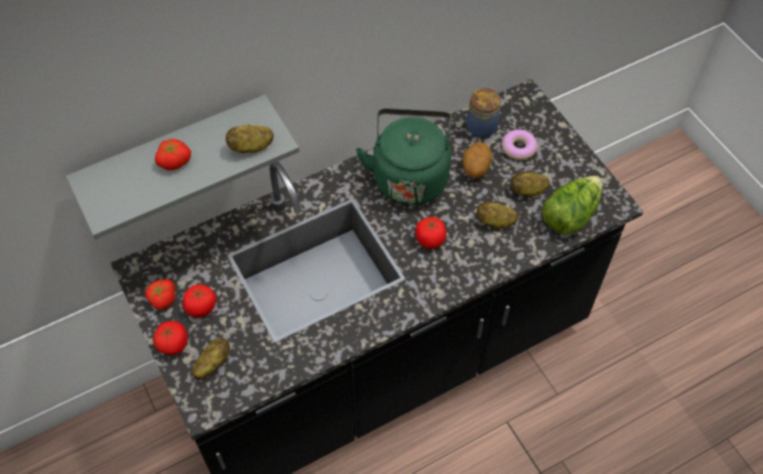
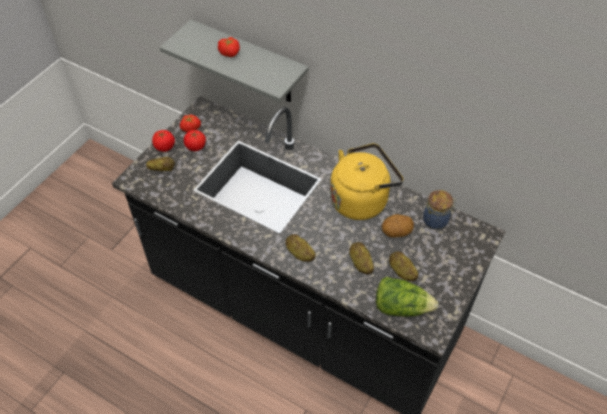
camera: 60 degrees right, 5 degrees down
(251, 147) = (263, 78): potato -> potato (300, 254)
(409, 176) = (361, 199): green kettle -> yellow kettle
(430, 239) = (319, 233): tomato -> none
(518, 148) = (434, 250): donut -> none

